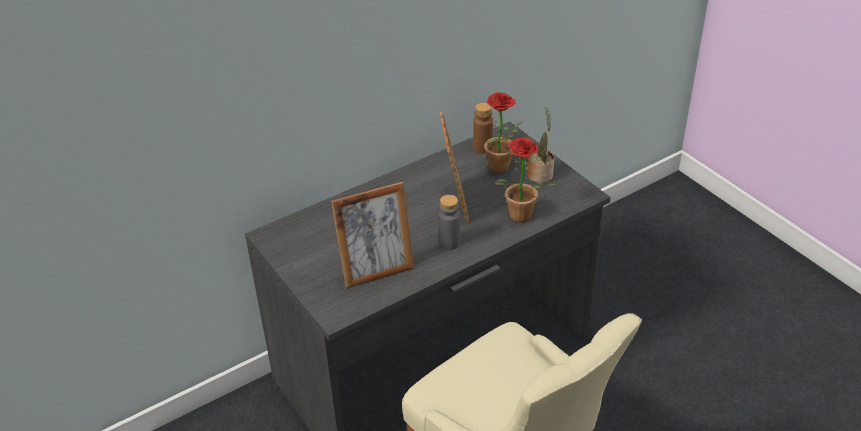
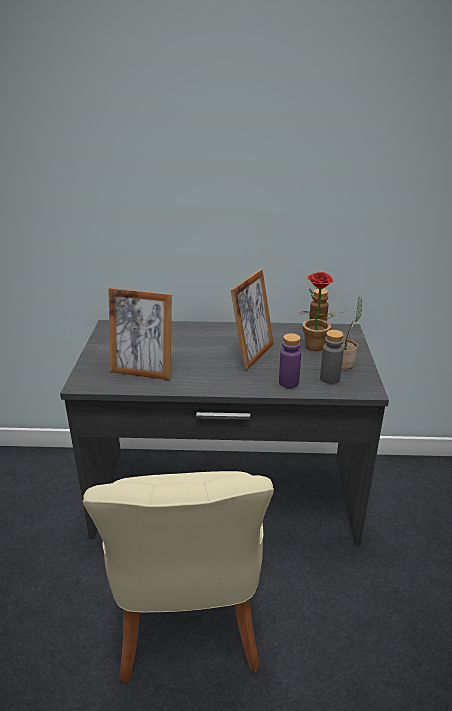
camera: 35 degrees right, 10 degrees down
(449, 243) = (215, 376): grey bottle -> grey bottle (329, 378)
(518, 218) = (288, 382): potted plant -> purple bottle

